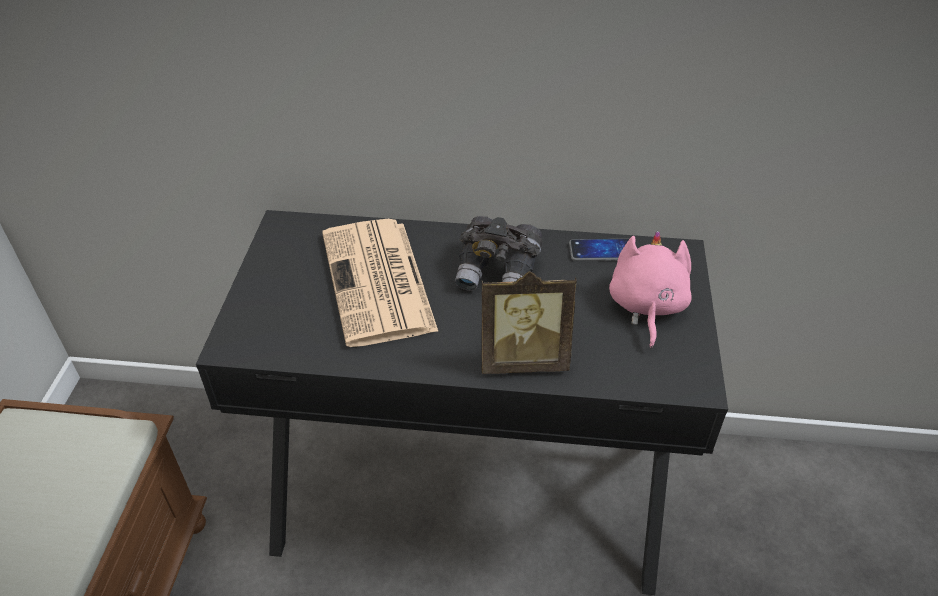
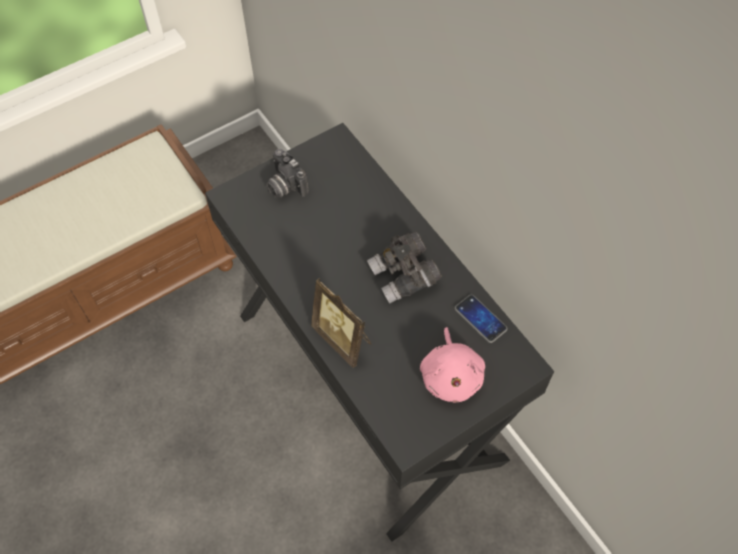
camera: 50 degrees right, 15 degrees up
(281, 294) = (284, 186): none -> camera
(379, 283) = (337, 224): newspaper -> none
(646, 306) = (451, 376): pink plush toy -> pink plush toy turned 120 degrees clockwise

